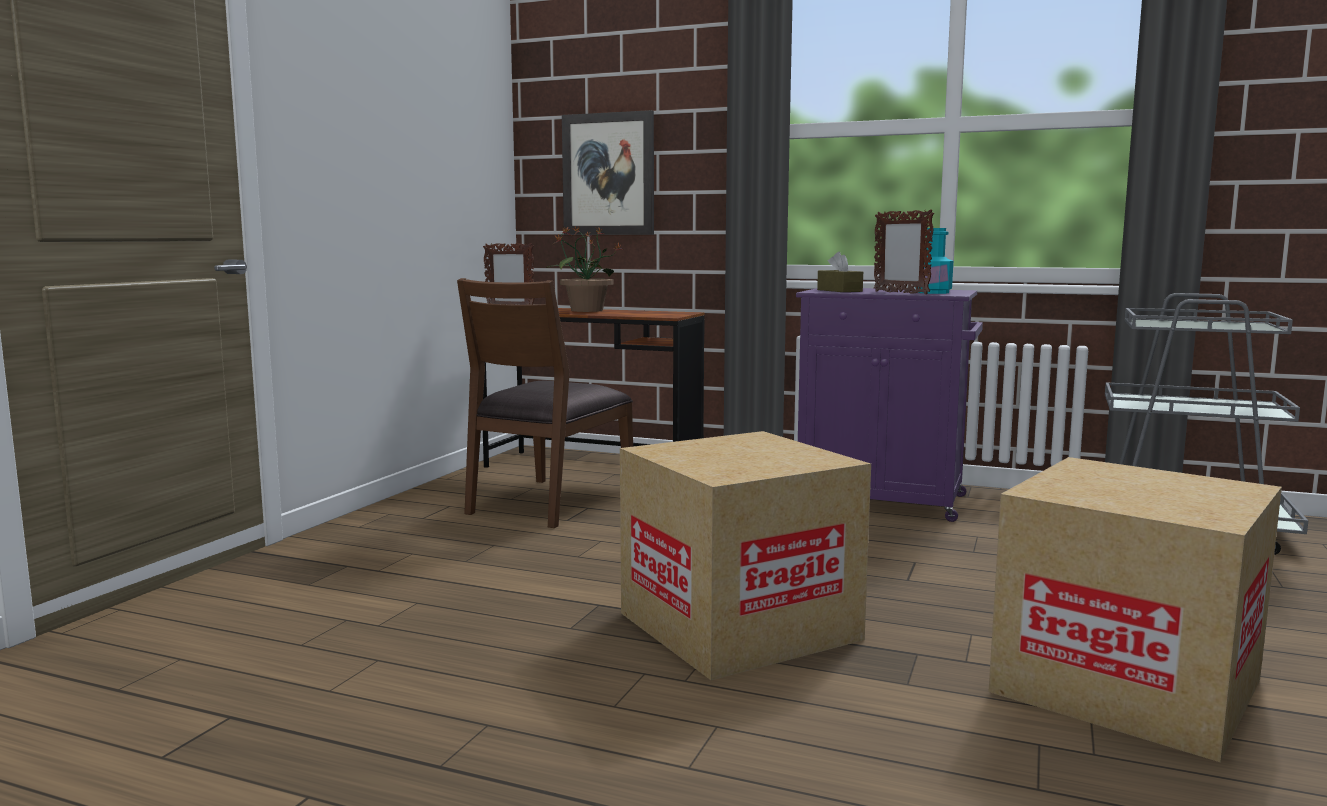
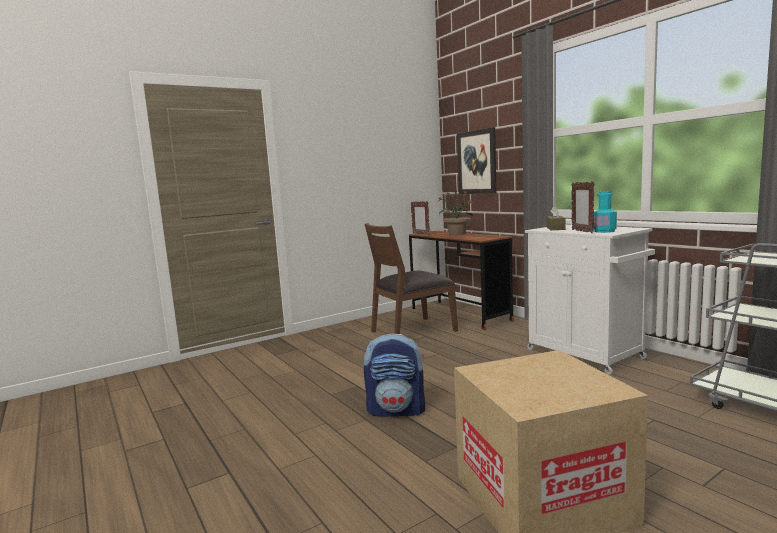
camera: 35 degrees right, 0 degrees up
(738, 626) = (397, 410): cardboard box -> backpack
(884, 501) = (586, 355): purple cabinet -> white cabinet

